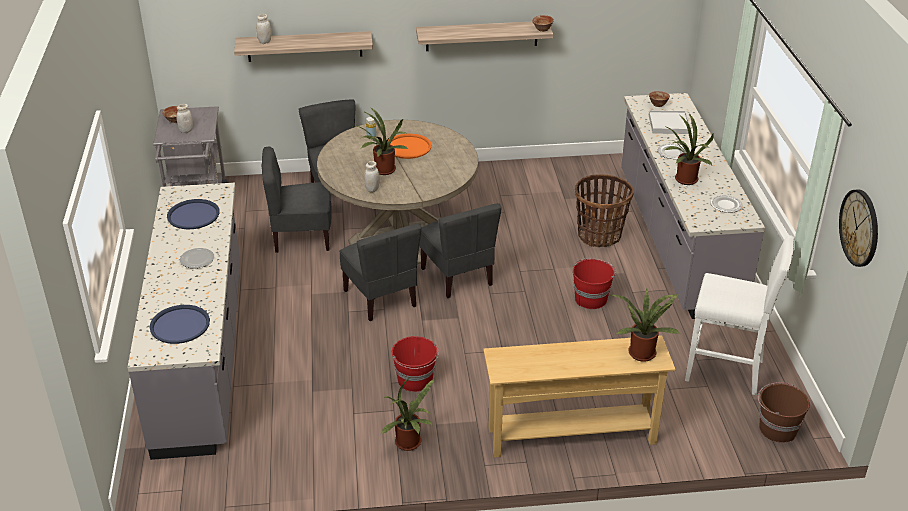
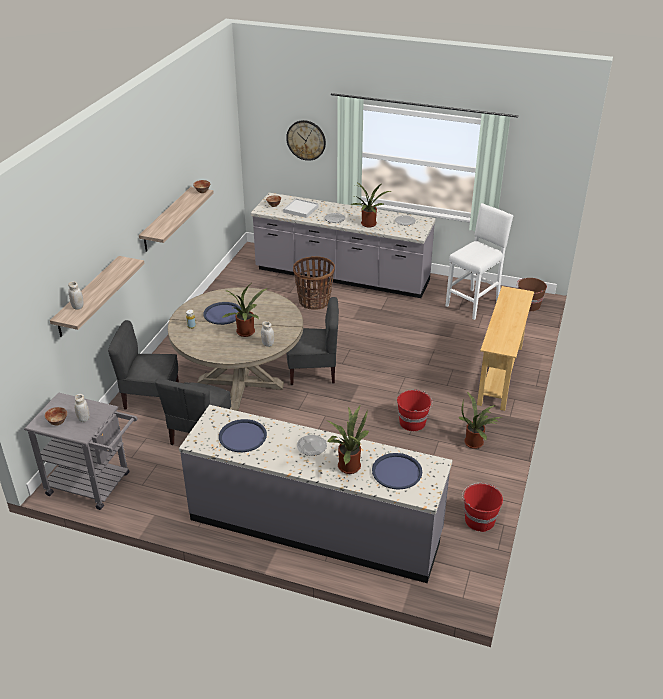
camera: 65 degrees left, 0 degrees up
(381, 298) = (311, 413): grey chair -> none
(408, 147) = (223, 314): orange tray -> blue tray
(591, 298) = (376, 326): red bucket -> red bucket (479, 519)
(642, 351) = (513, 296): potted plant -> potted plant (347, 465)
(859, 228) = (533, 169): wall clock -> wall clock (306, 140)

